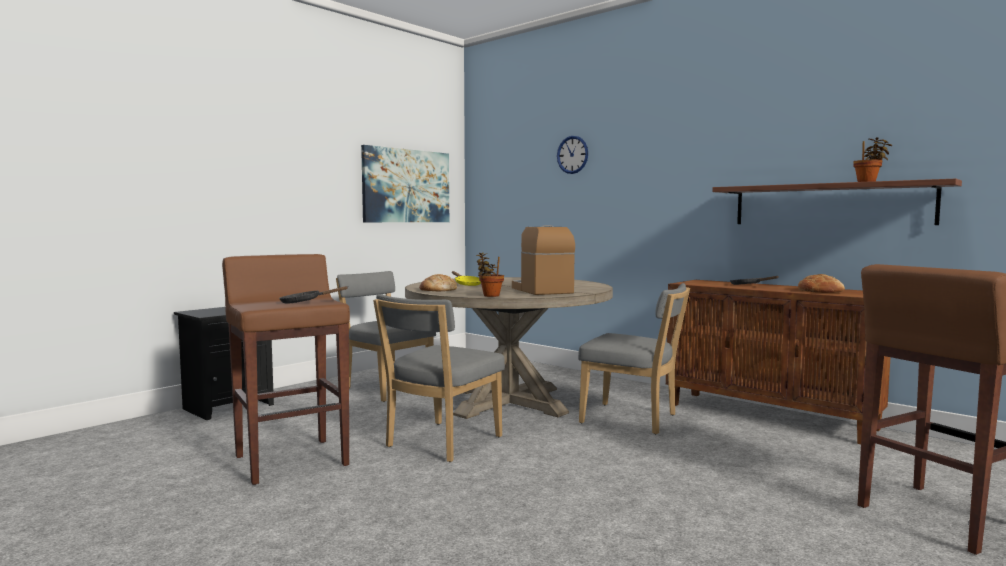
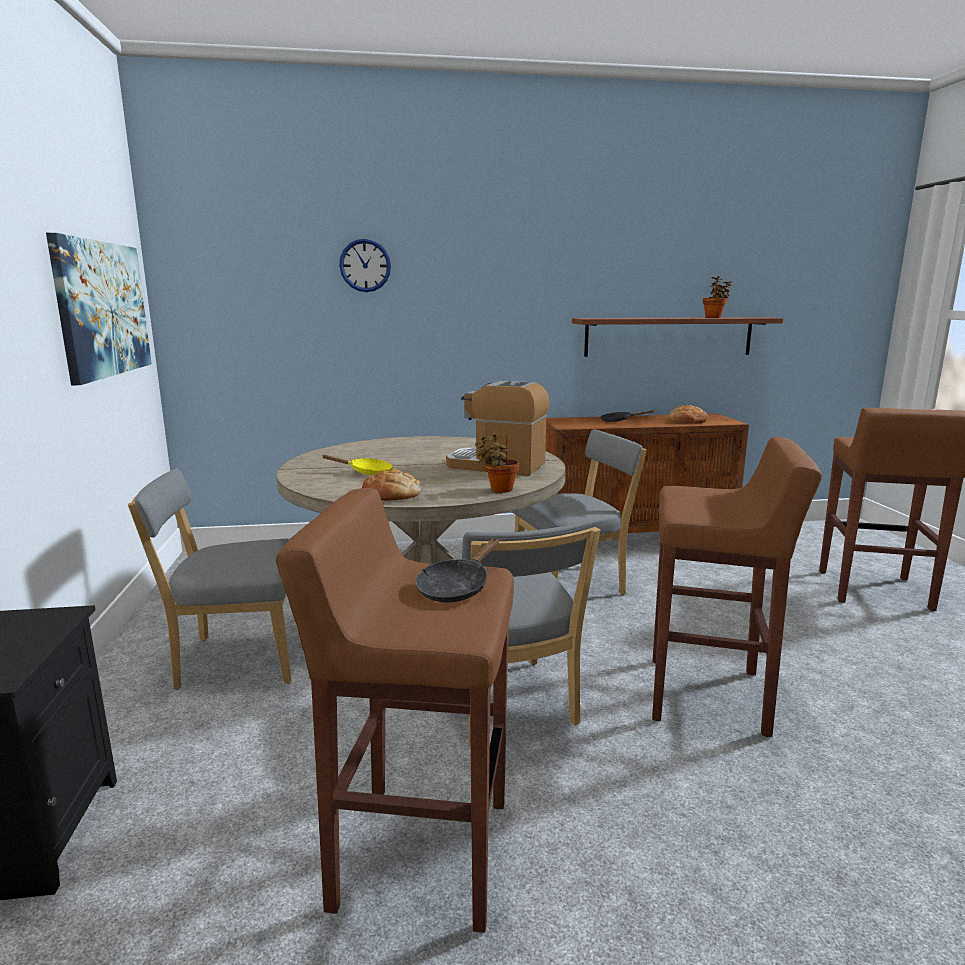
camera: 50 degrees left, 10 degrees up
(555, 488) = (709, 696): none -> brown stool

